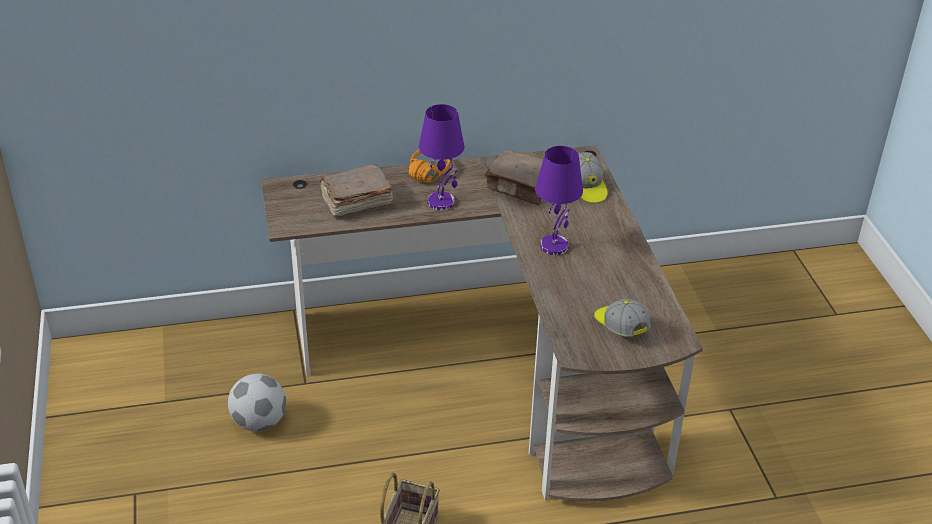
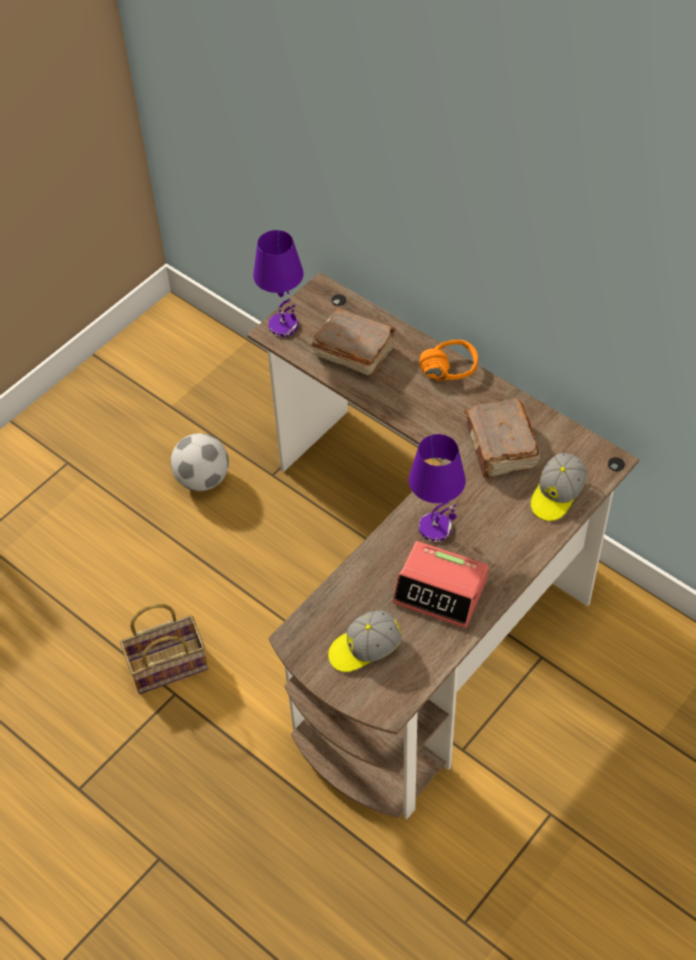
camera: 55 degrees right, 15 degrees up
(441, 202) = (415, 406): purple table lamp -> purple table lamp (284, 326)
(608, 270) = (441, 591): none -> alarm clock
(620, 327) = (364, 649): cap -> cap turned 135 degrees counterclockwise

